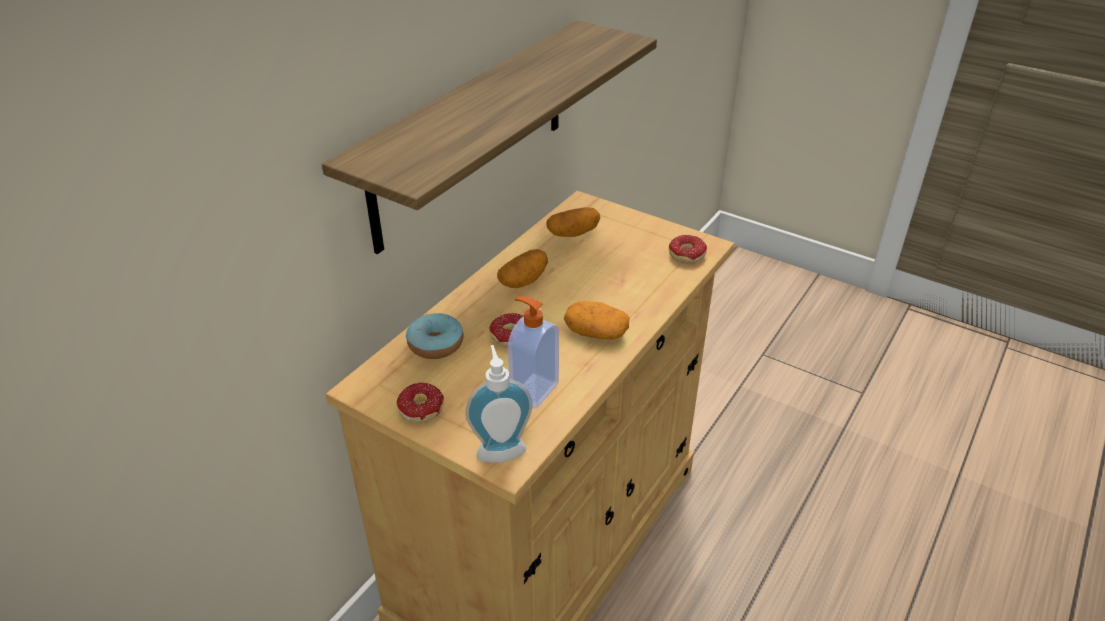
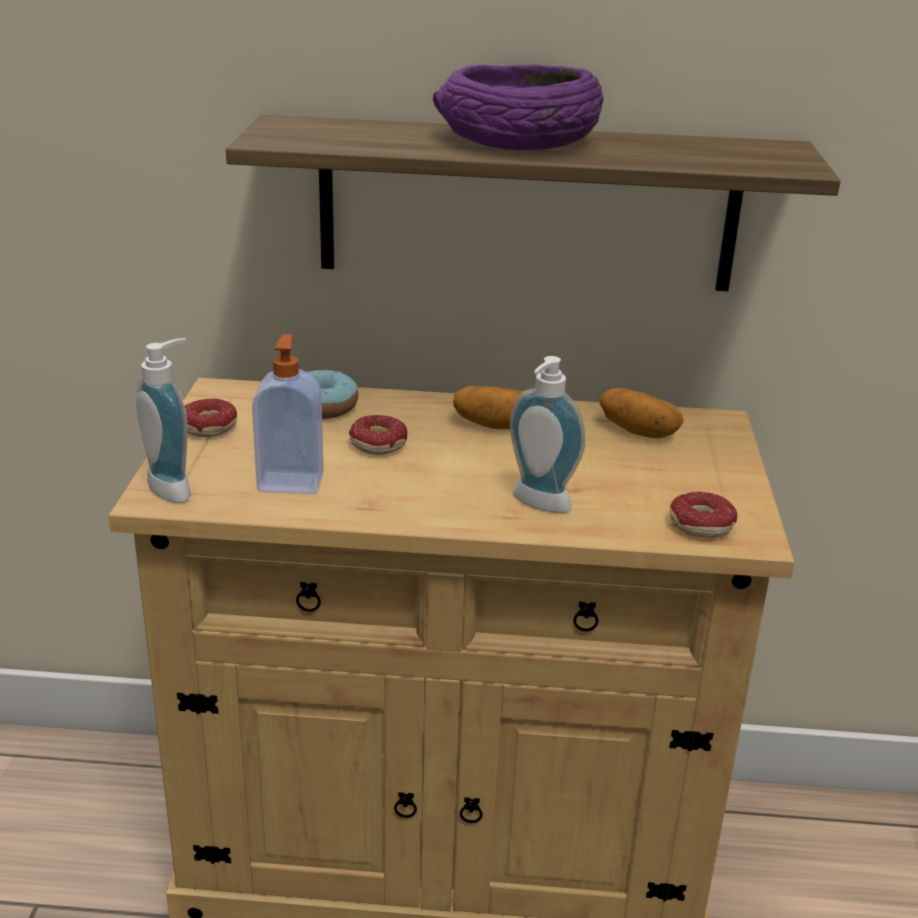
camera: 60 degrees right, 10 degrees down
(505, 94) = (519, 142): none -> purple bowl
(596, 333) = (439, 496): potato -> none
(630, 300) = (537, 505): none -> soap dispenser

